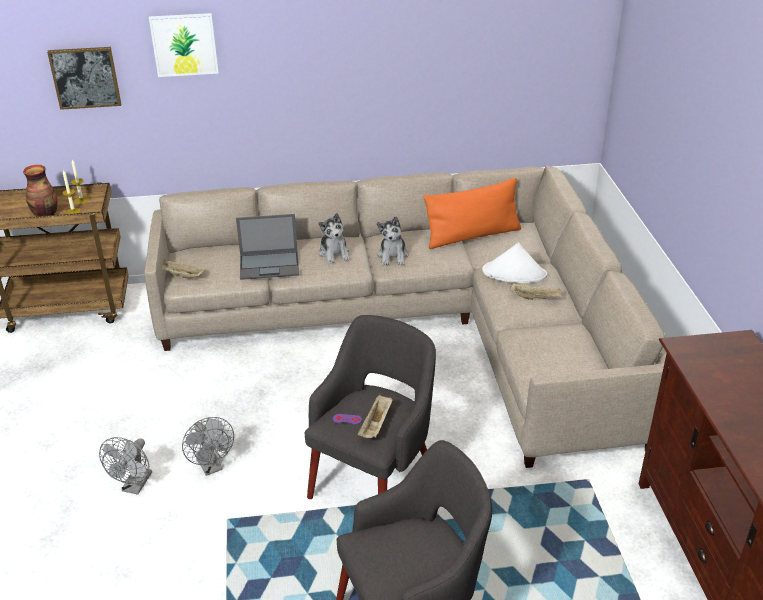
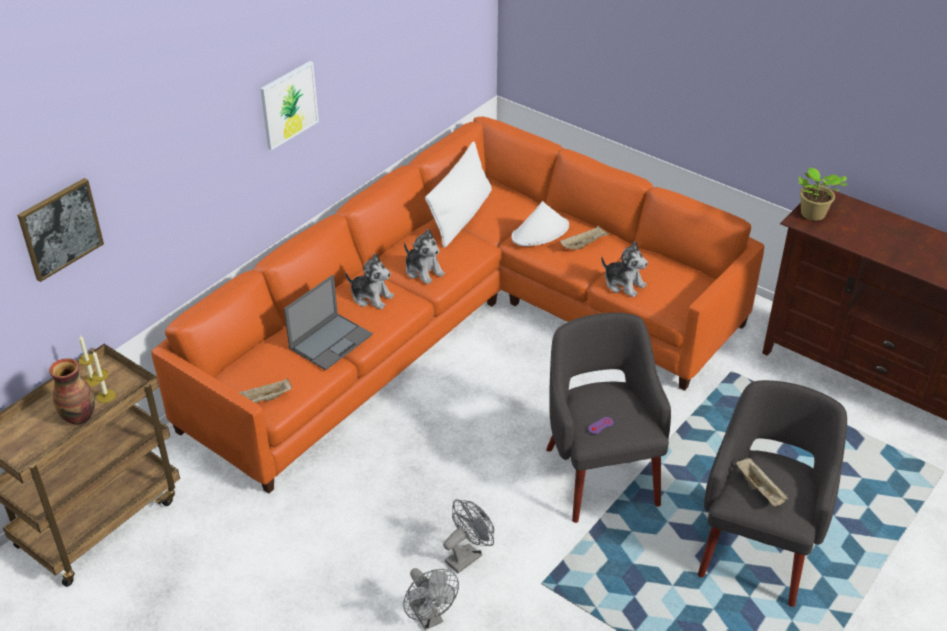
camera: 45 degrees left, 5 degrees up
(184, 44) = (158, 140): picture -> picture (289, 104)
(211, 467) = (467, 555): grey fan -> grey fan turned 60 degrees counterclockwise
(376, 425) = (626, 415): beige tray -> beige tray (760, 490)
(424, 325) = (464, 325): beige sofa -> orange sofa
(472, 236) = (461, 216): orange pillow -> white pillow
(526, 341) = (624, 284): none -> plush toy
(701, 348) = (812, 215): none -> potted plant

